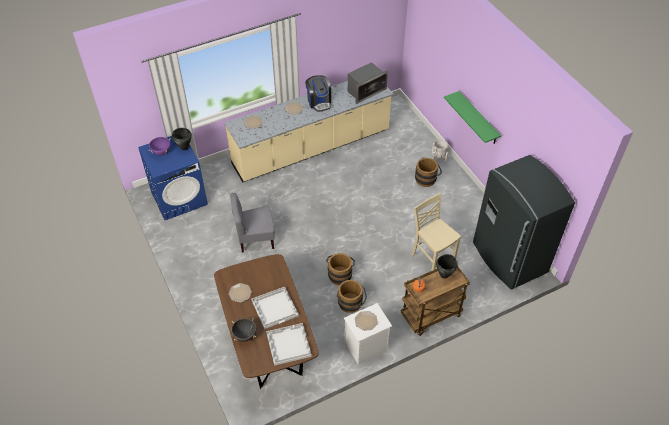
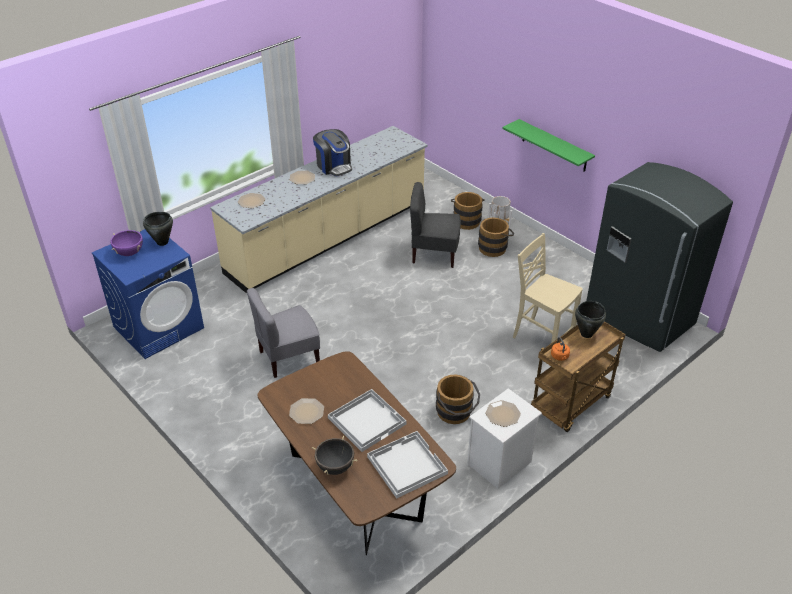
camera: 15 degrees left, 10 degrees down
(340, 274) = (425, 378): brown bucket -> brown bucket (466, 220)
(365, 91) = (390, 146): microwave -> none
(381, 176) = (434, 254): none -> grey chair

